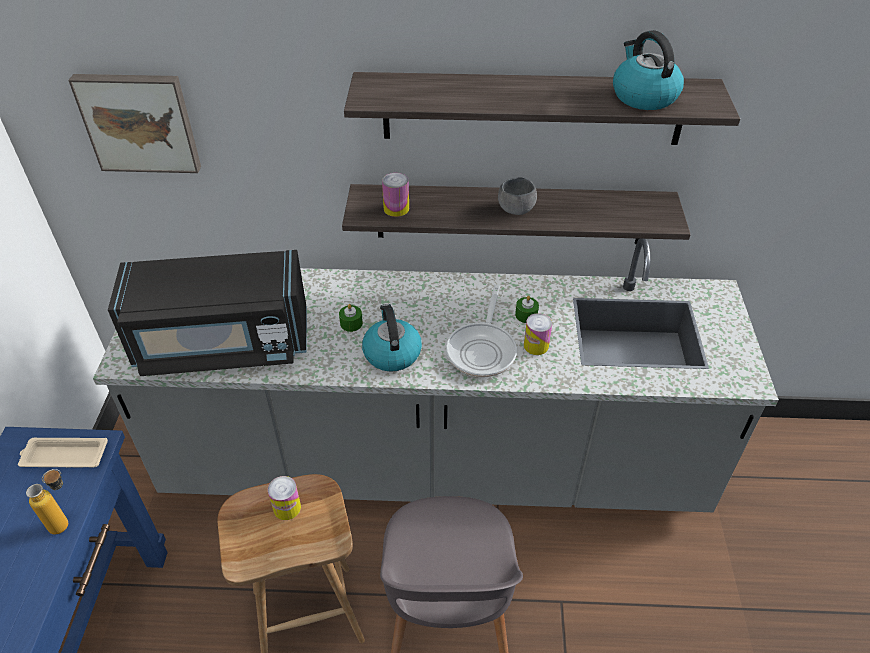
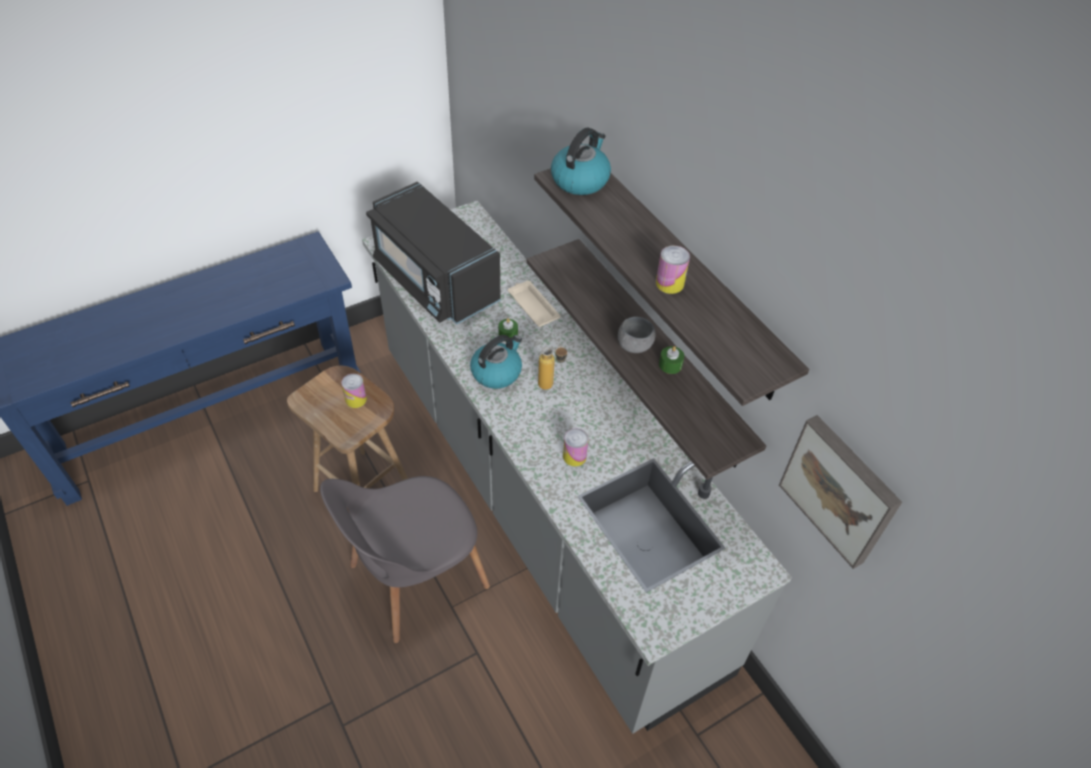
camera: 55 degrees right, 5 degrees up
(64, 456) = (314, 269): beige tray -> beige tray (532, 306)
(67, 521) = (272, 300): bottle -> bottle (551, 386)
(140, 122) = (494, 100): picture -> picture (840, 489)
(396, 209) = (571, 277): can -> can (669, 283)
(483, 349) = (543, 424): frying pan -> none
(526, 315) = (605, 435): green candle -> green candle (670, 365)
(643, 96) = (718, 325): kettle -> kettle (580, 179)

